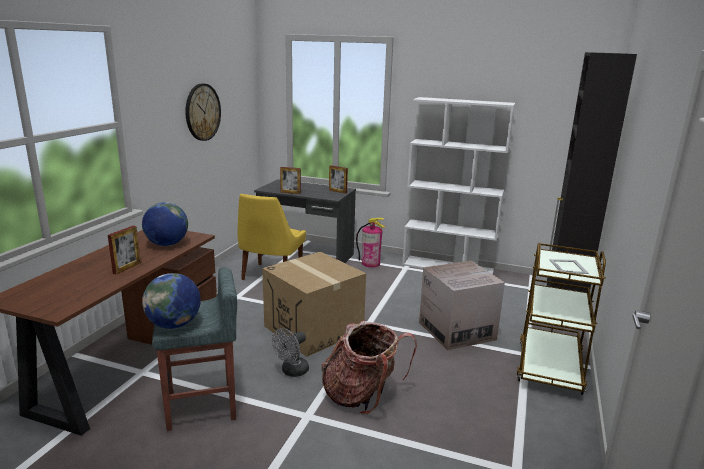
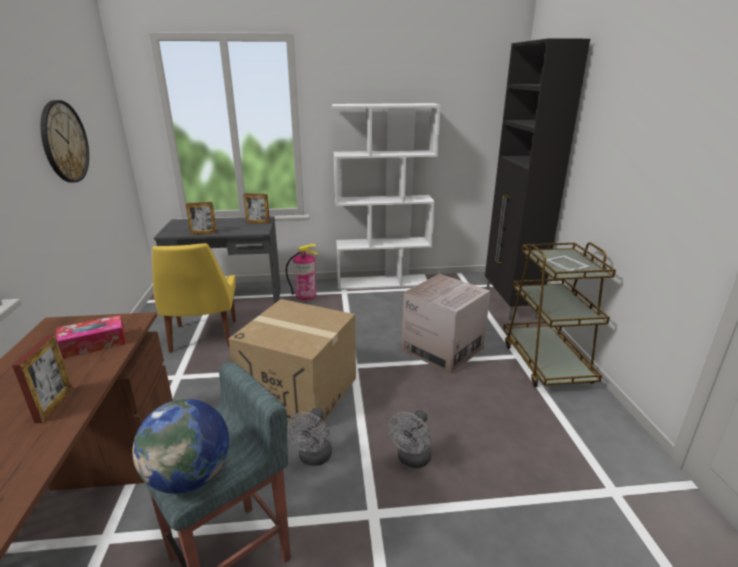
camera: 25 degrees left, 5 degrees up
(167, 244) = (94, 344): globe -> tissue box
(362, 395) = (412, 460): backpack -> grey fan

